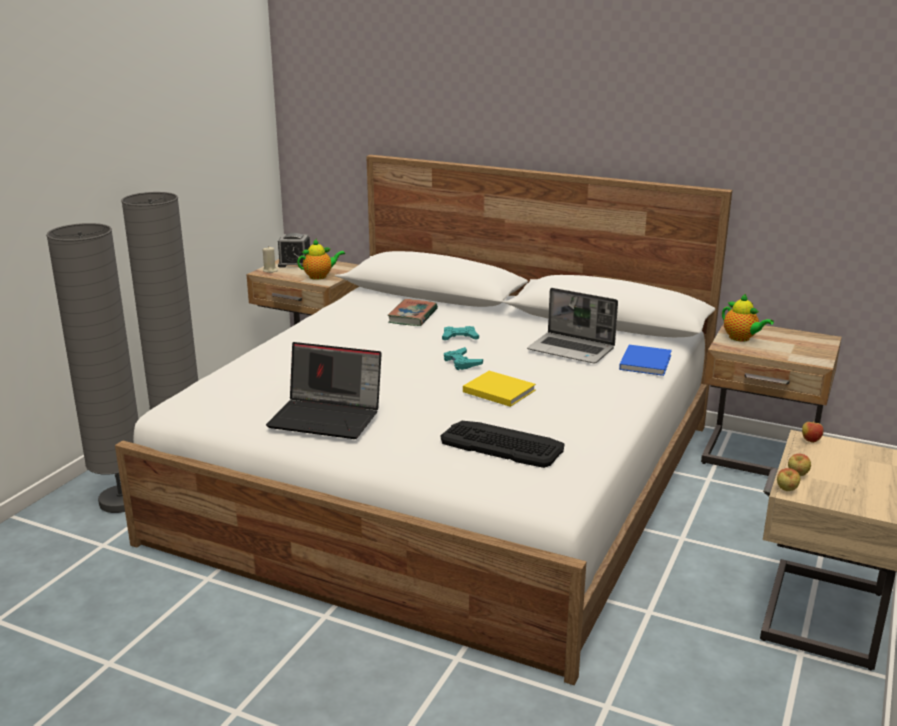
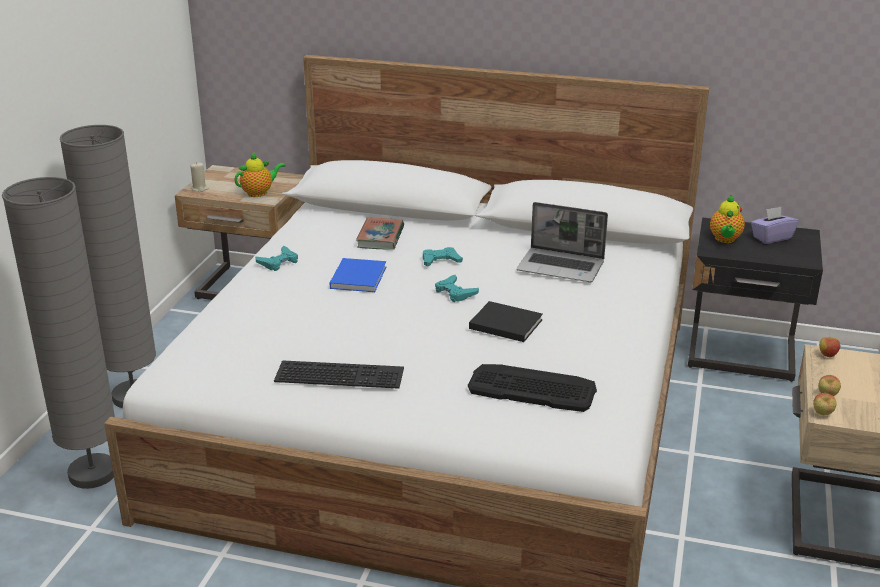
camera: 10 degrees left, 5 degrees up
(295, 264) = (224, 178): alarm clock -> none
(312, 329) = (278, 262): none -> turquoise game controller
(327, 417) = (341, 373): laptop -> keyboard
(497, 390) = (503, 323): yellow book -> black book
(645, 361) = (640, 275): blue book -> blue book (359, 276)
(741, 338) = (725, 240): teapot -> teapot turned 60 degrees clockwise
(759, 458) = (742, 356): beige nightstand -> black nightstand
(789, 340) = (771, 238): none -> purple tissue box

